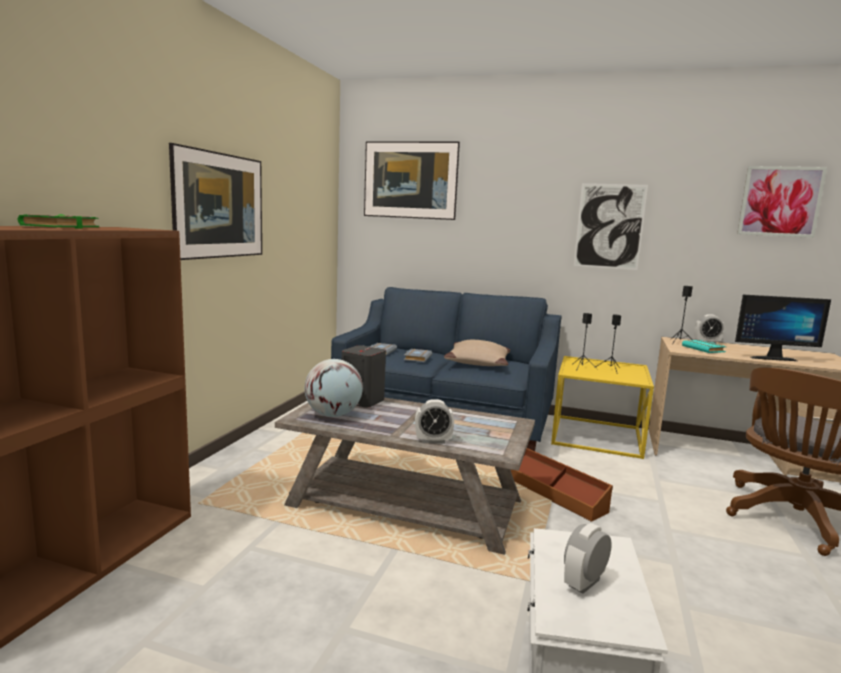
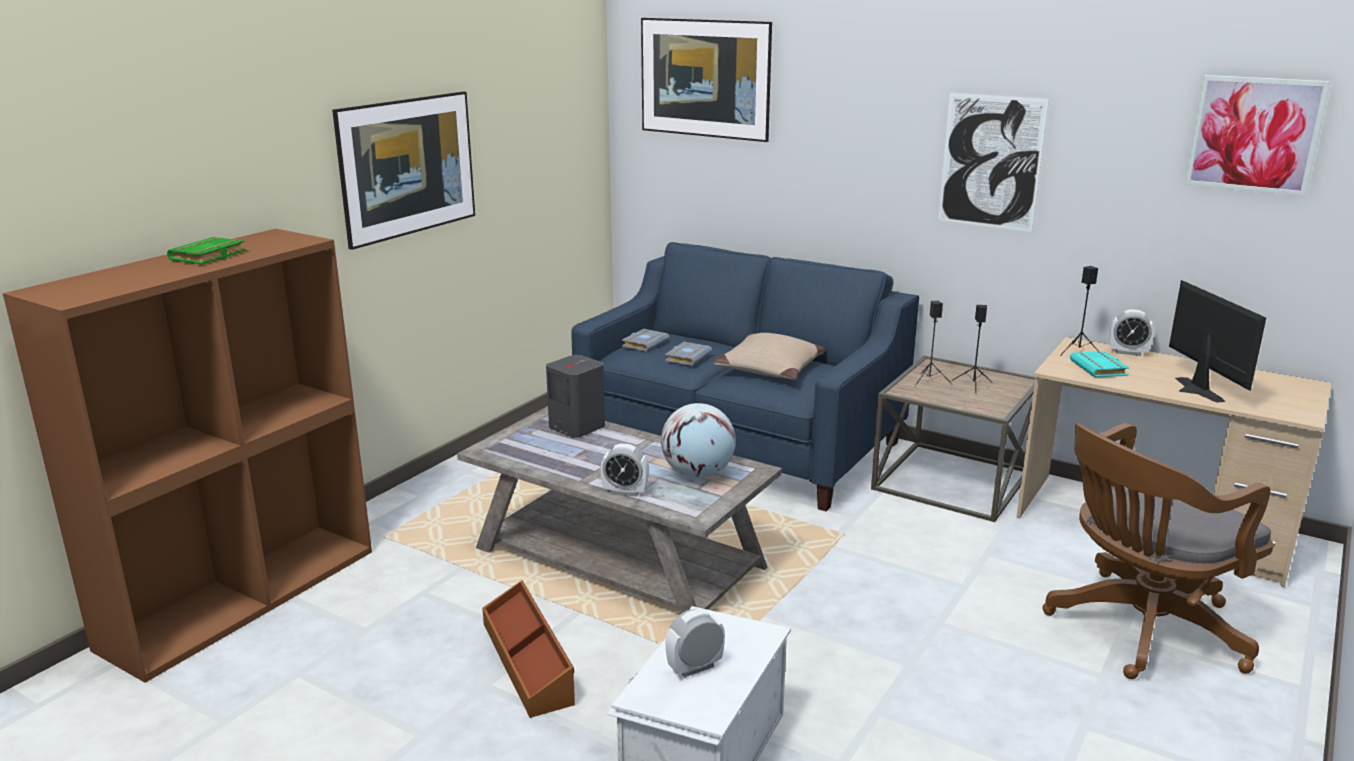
camera: 15 degrees right, 10 degrees up
(333, 415) = (529, 447): globe -> globe (698, 474)
(555, 493) = (821, 562): brown storage box -> brown storage box (529, 662)
(597, 436) = (953, 480): yellow side table -> brown side table
(771, 358) = (1192, 390): monitor -> monitor turned 120 degrees counterclockwise

